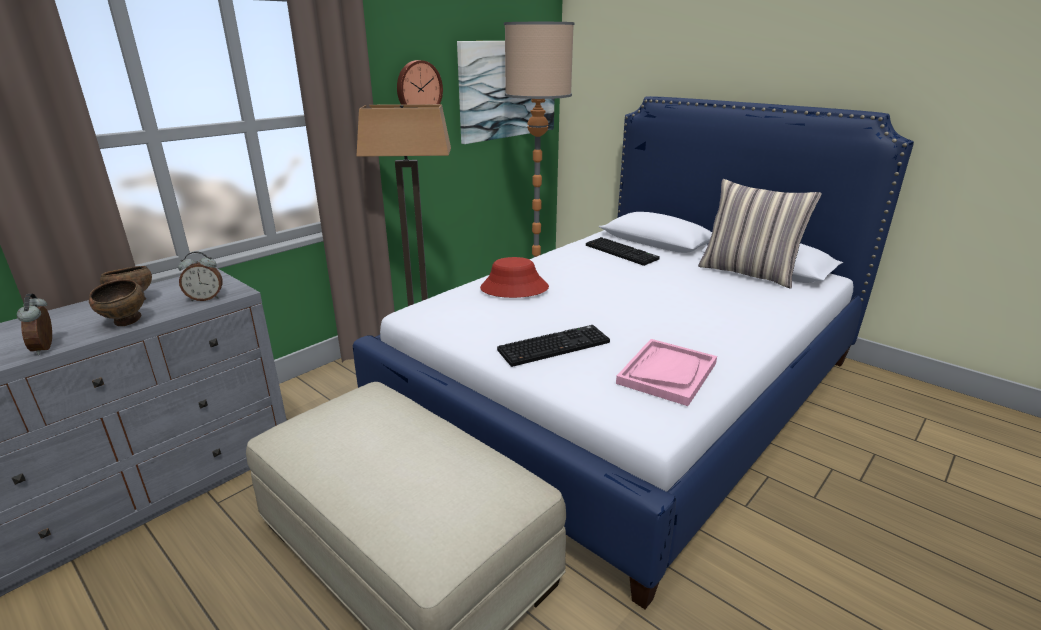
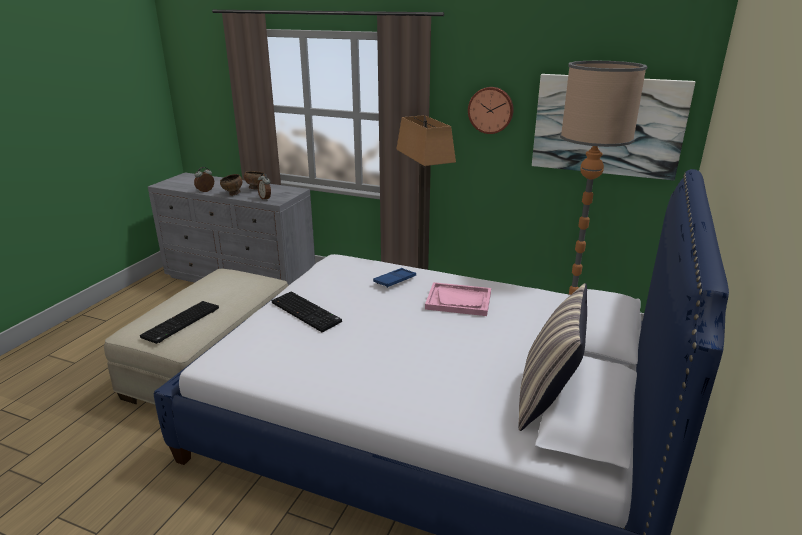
camera: 70 degrees right, 0 degrees up
(514, 288) = (395, 280): red hat -> blue tray
(622, 252) = (534, 316): keyboard -> keyboard (181, 323)
(667, 373) = (280, 361): pink tray -> pink tray (459, 301)

